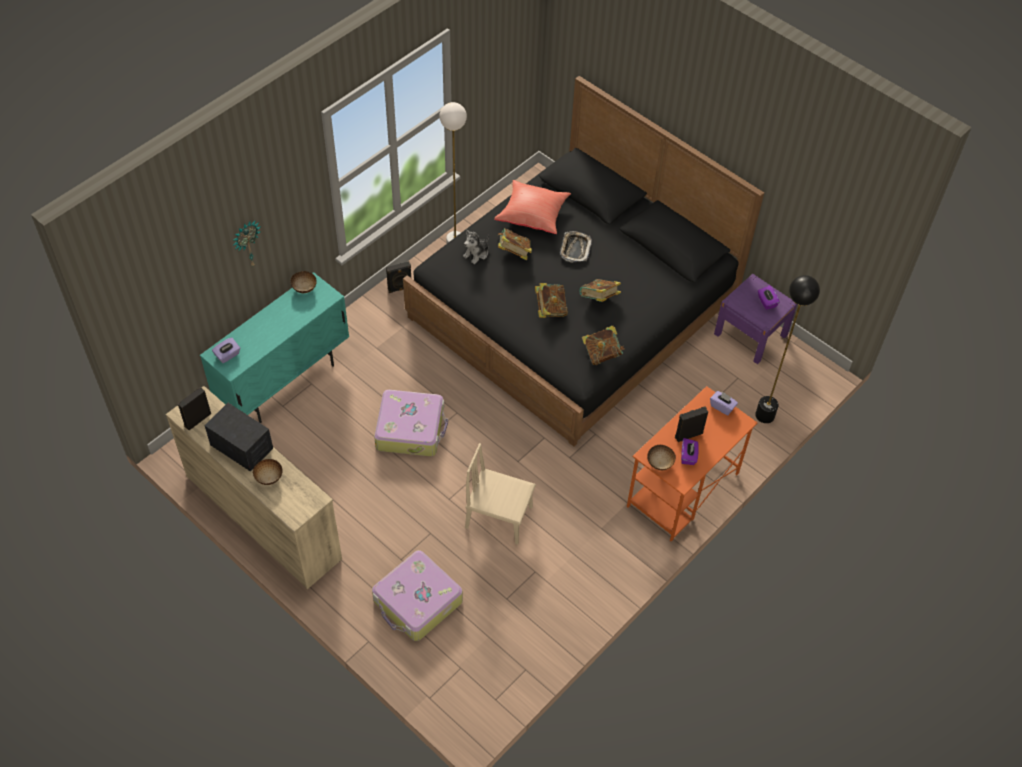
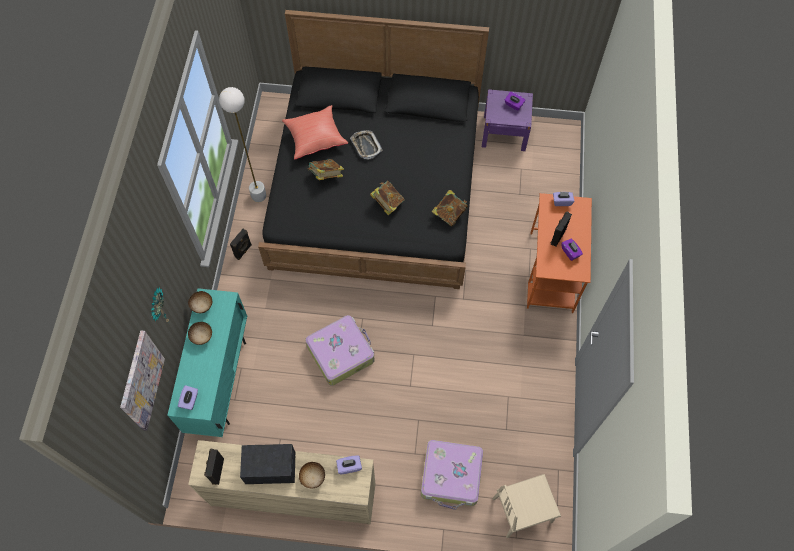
camera: 35 degrees left, 10 degrees up
(186, 290) = (141, 381): none -> picture
(307, 490) = (349, 466): none -> purple tissue box
(476, 253) = (300, 193): plush toy -> none
(499, 517) = (453, 375): beige chair -> beige chair (522, 510)
(598, 299) = (413, 174): book -> none
(659, 463) = (557, 270): bowl -> bowl (202, 337)
(765, 415) = (558, 184): black floor lamp -> none

